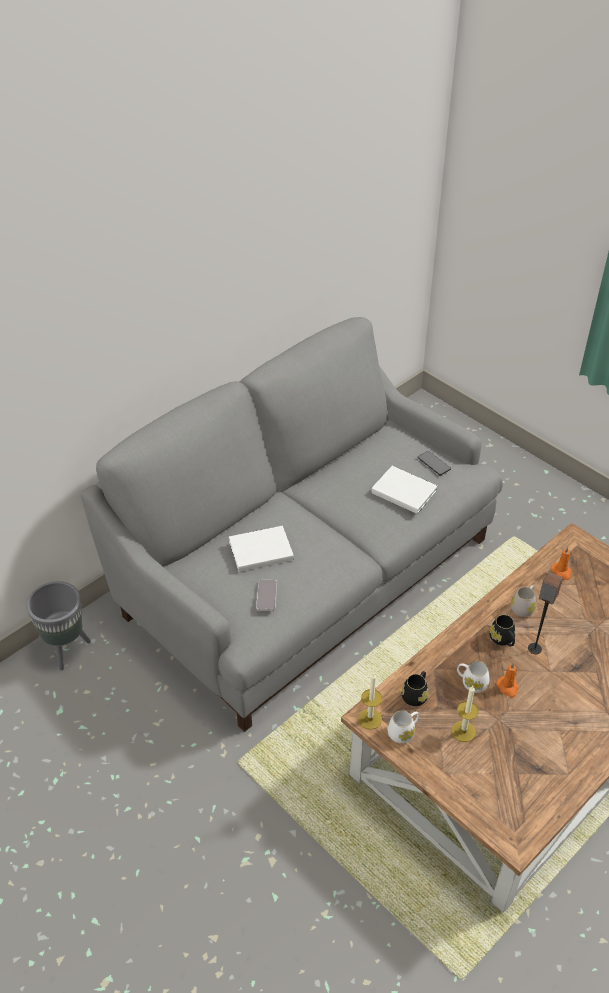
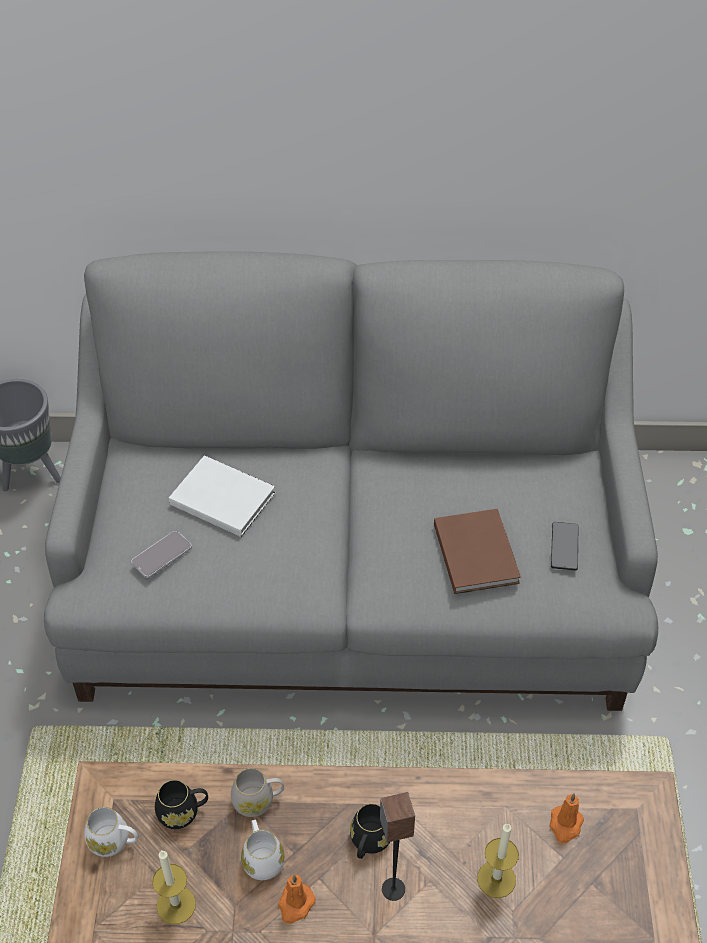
camera: 45 degrees right, 5 degrees up
(370, 719) = (101, 792): candle -> candle (496, 879)
(403, 490) = (476, 551): white book -> brown book
(523, 607) = (451, 825): white mug -> white mug (258, 800)

